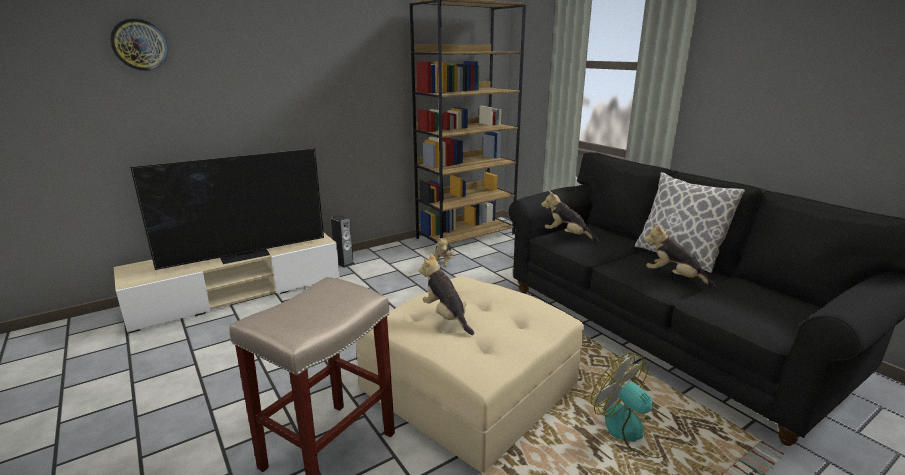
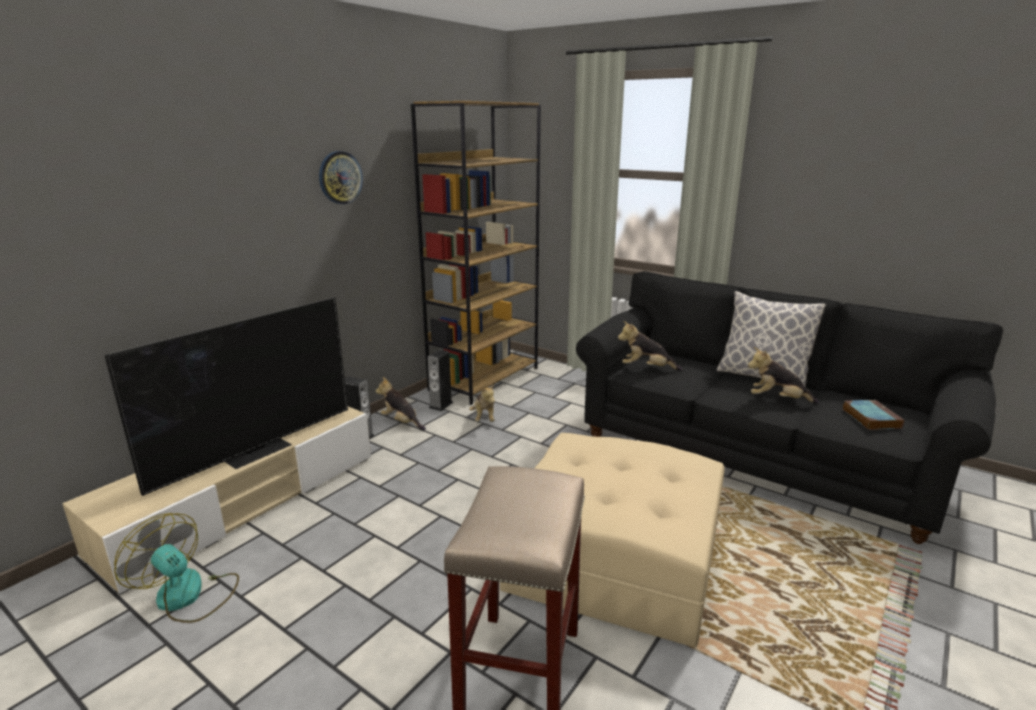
camera: 20 degrees left, 0 degrees up
(139, 45) = (85, 175): wall clock -> wall clock (340, 177)
(418, 250) = (441, 405): none -> speaker
(446, 317) = (597, 485): plush toy -> plush toy (401, 422)
(633, 431) = (796, 564): fan -> fan (188, 596)
(757, 306) = (870, 418): none -> book

